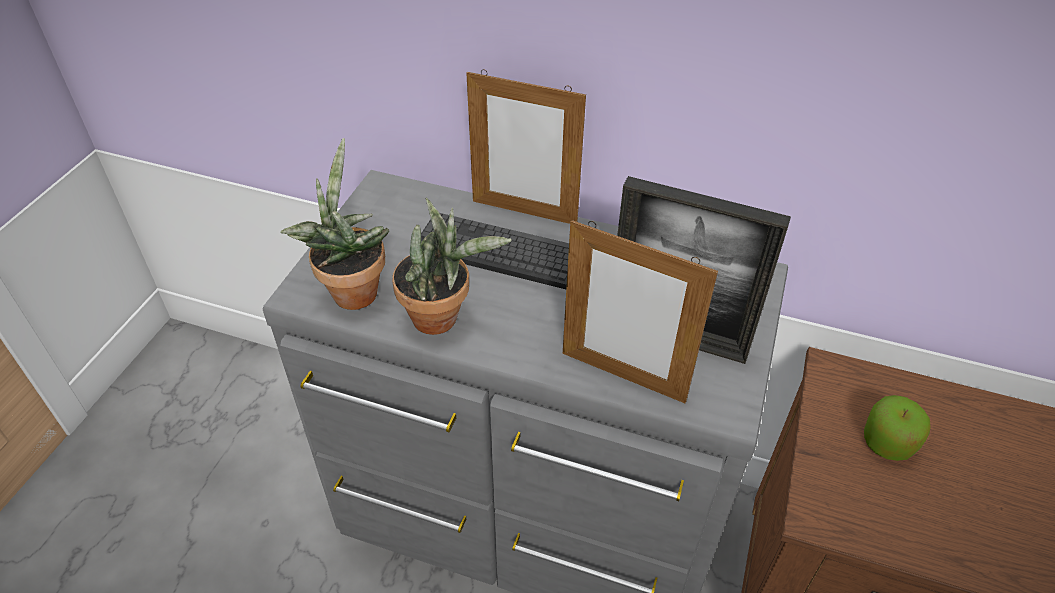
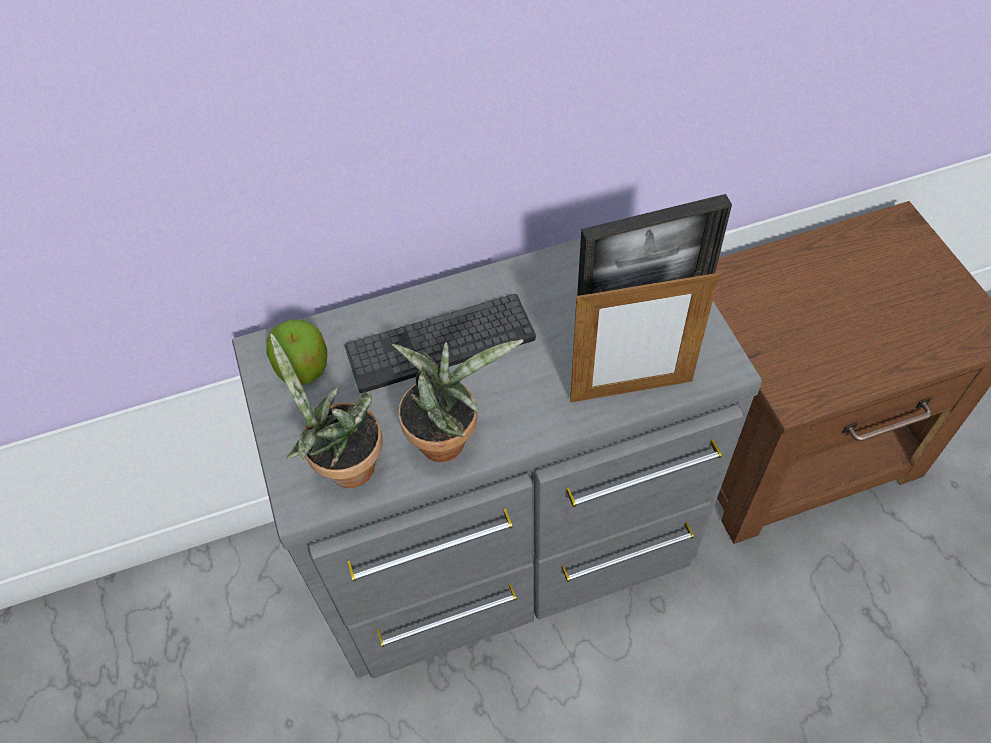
camera: 35 degrees left, 10 degrees up
(524, 212) = (418, 295): picture frame -> none
(887, 442) = (794, 311): apple -> apple (302, 367)

